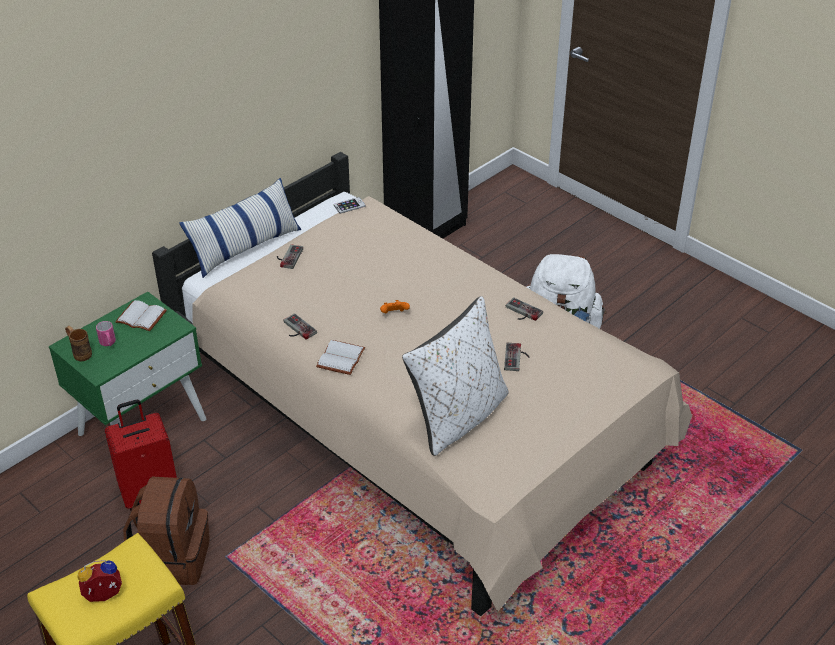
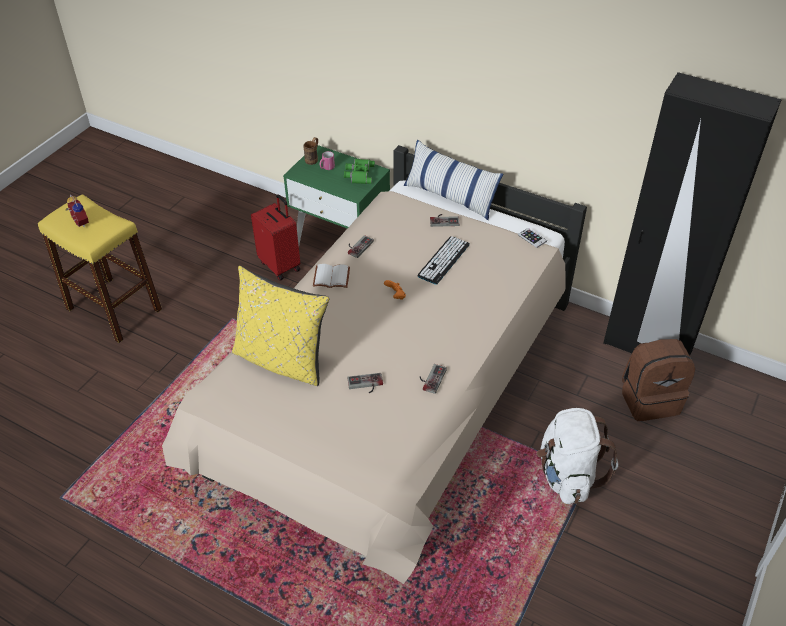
camera: 75 degrees right, 5 degrees up
(140, 318) = (359, 174): white book -> green binoculars
(173, 558) = (226, 293): brown backpack -> brown backpack (649, 399)
(354, 270) = (443, 260): none -> keyboard
(458, 417) = (282, 360): white pillow -> yellow pillow

